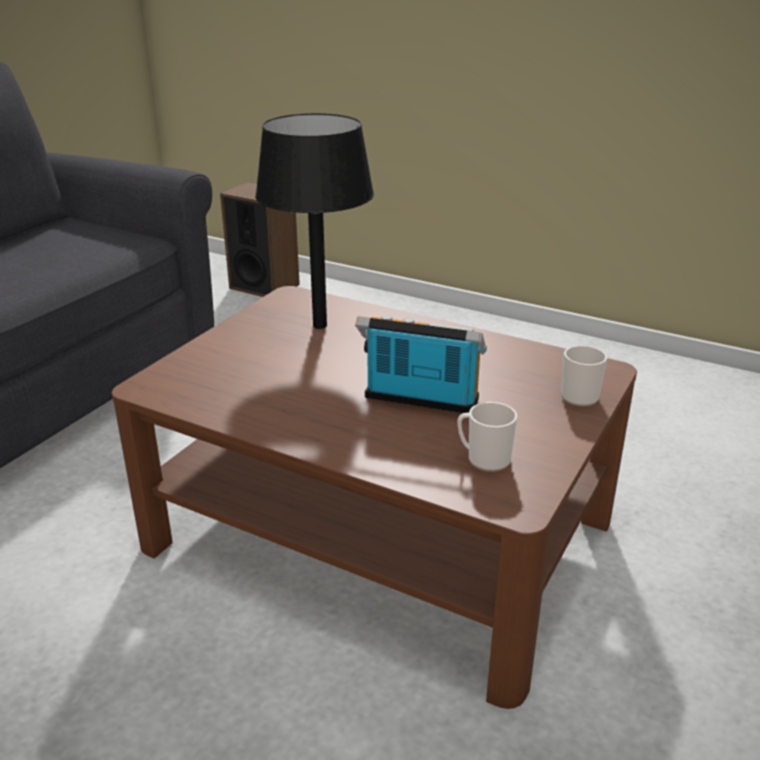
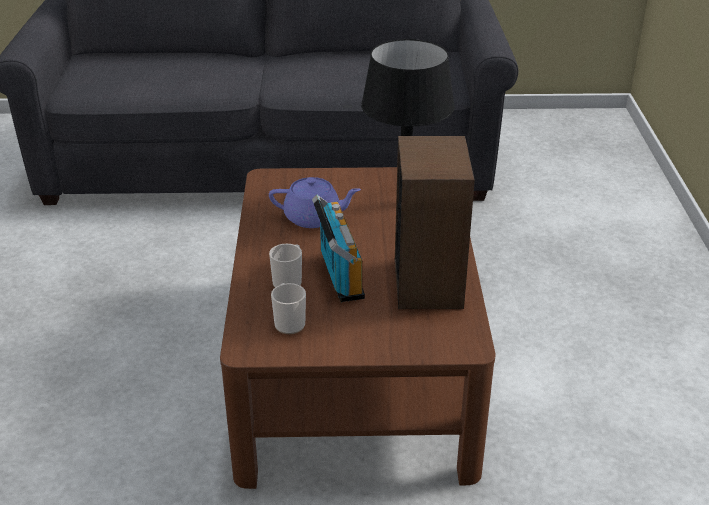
camera: 60 degrees right, 5 degrees up
(264, 286) = (618, 178): speaker -> speaker (428, 283)
(282, 382) = (314, 218): none -> purple teapot
(576, 395) = (412, 341): mug -> mug (289, 281)

